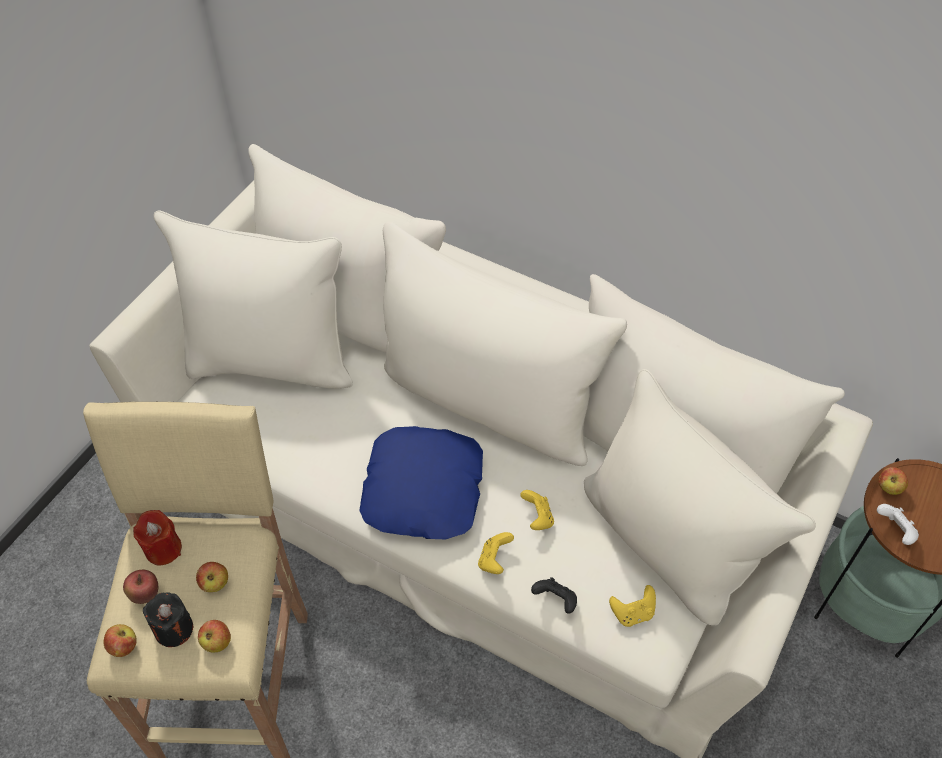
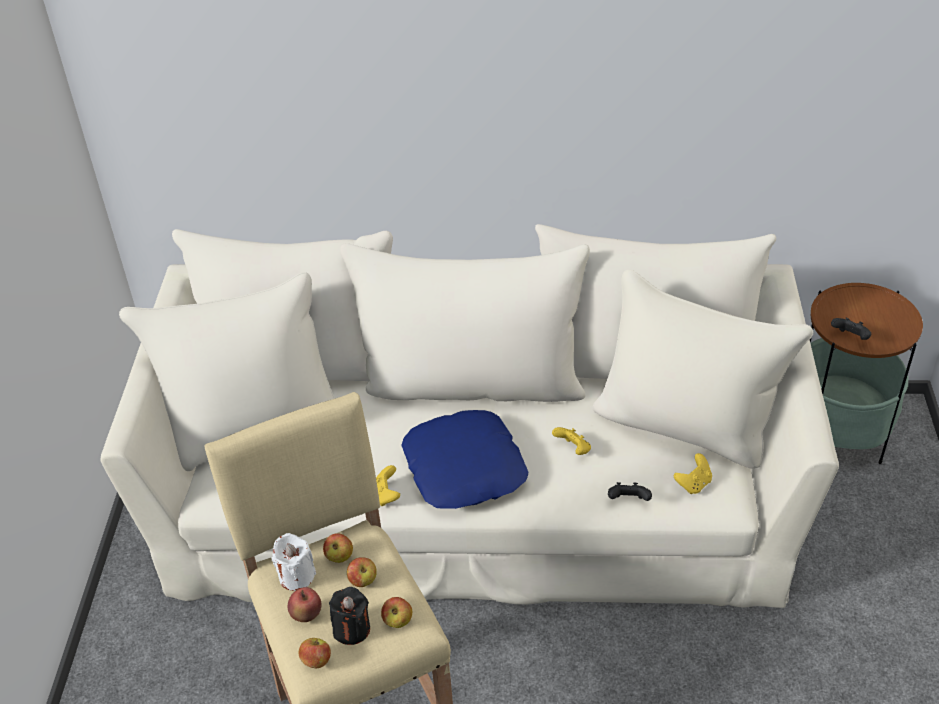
camera: 25 degrees left, 10 degrees down
(163, 549) = (296, 576): red candle -> white candle
(494, 560) = (559, 494): yellow game controller -> yellow game controller (386, 496)
(889, 488) = (826, 312): apple -> apple (339, 556)
(895, 531) = (850, 338): white game controller -> black game controller

